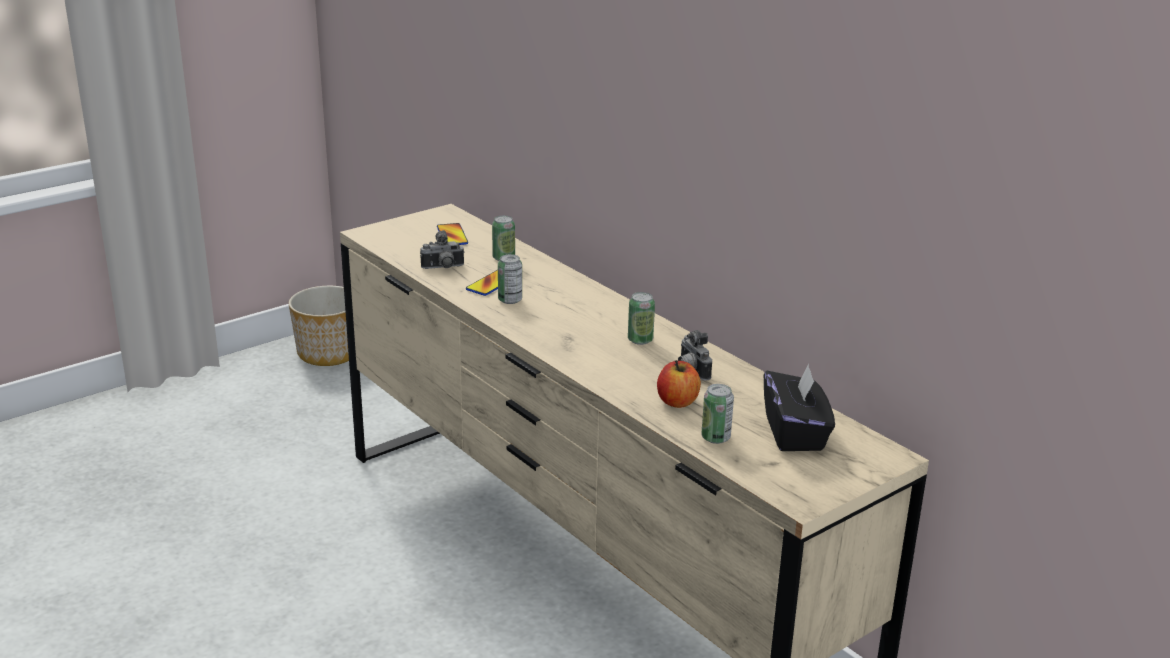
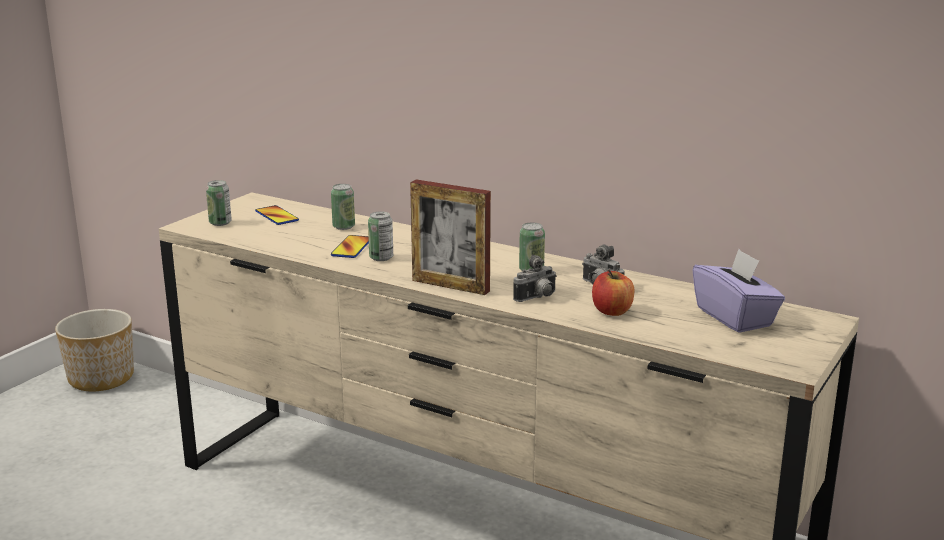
camera: 20 degrees left, 5 degrees down
(443, 268) = (292, 242): camera -> camera (537, 298)
(548, 343) = (450, 286): none -> picture frame
(715, 438) = (673, 333): can -> can (220, 223)
(795, 433) = (735, 317): black tissue box -> purple tissue box

